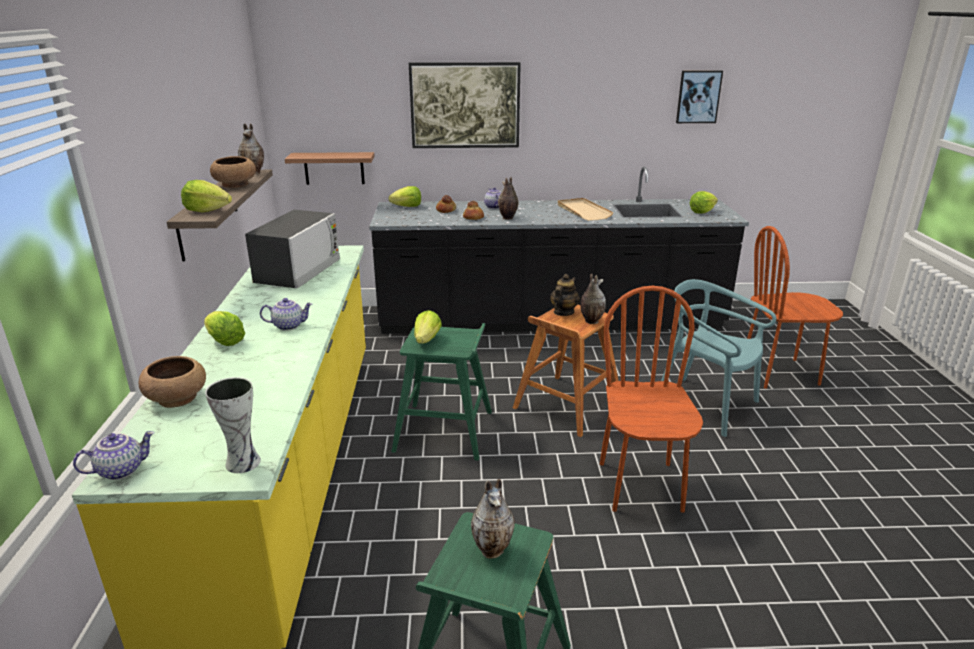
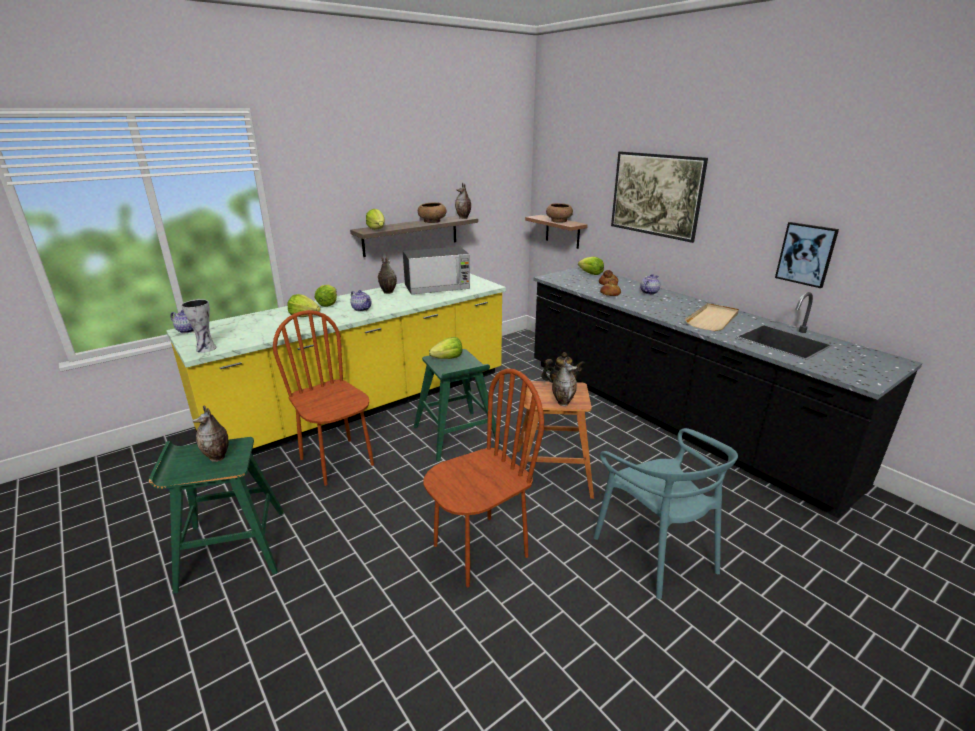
camera: 55 degrees right, 0 degrees up
(178, 398) = (259, 316): brown bowl -> brown bowl (559, 221)
(507, 218) = (633, 302): vase -> vase (387, 292)
(698, 97) = (917, 221): picture -> picture (806, 254)
(702, 212) = (847, 364): lettuce -> lettuce (304, 316)
(706, 405) = (656, 552): turquoise chair -> turquoise chair turned 150 degrees clockwise
(780, 373) = (808, 593): brown chair -> brown chair (337, 461)

